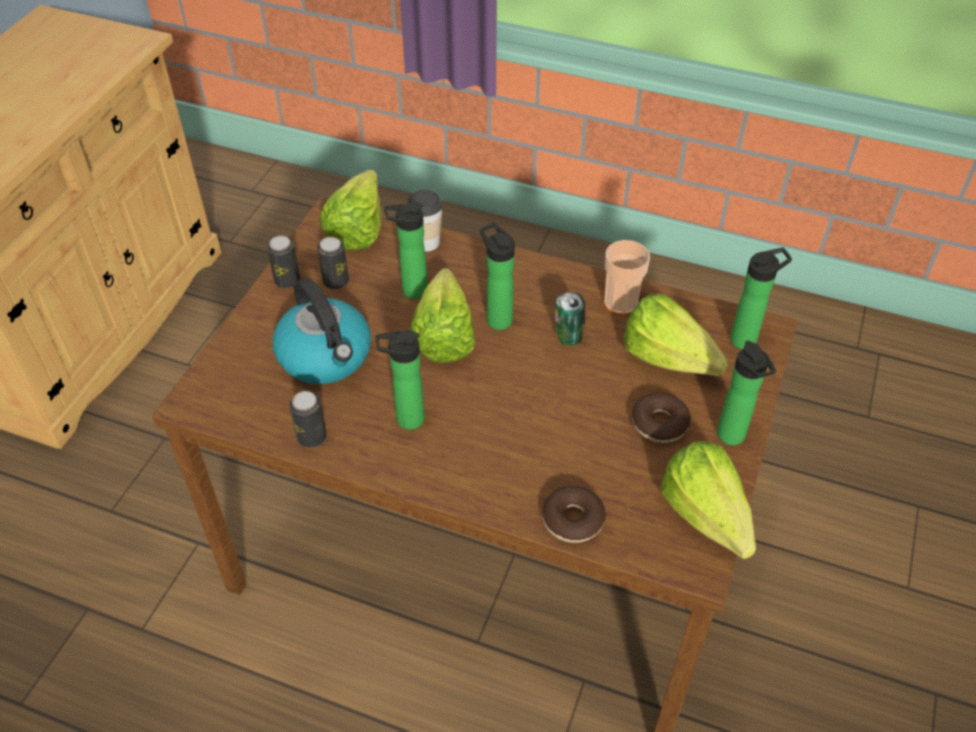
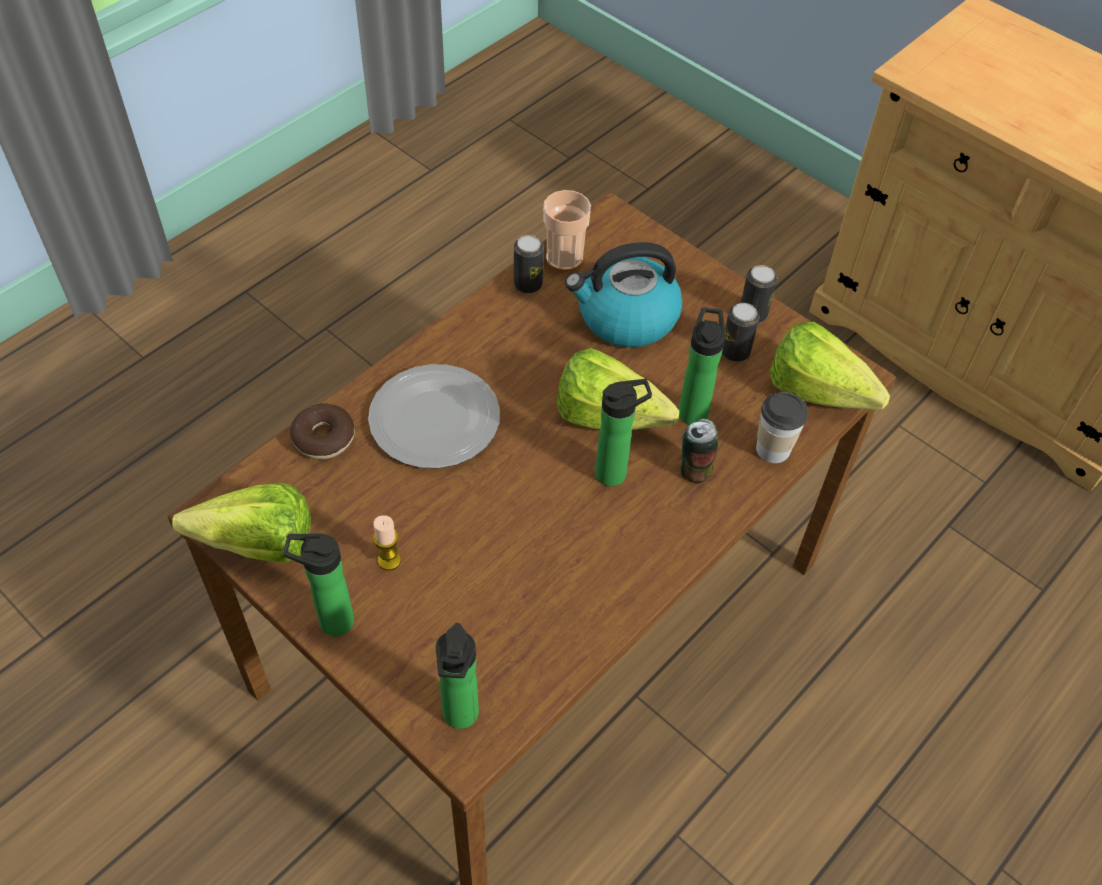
camera: 110 degrees right, 5 degrees up
(405, 419) = (512, 354): bottle -> none
(509, 446) = (435, 421): none -> plate
(567, 337) = (555, 528): can -> can (695, 469)
(621, 303) = (584, 606): cup -> cup (564, 258)
(659, 424) = (389, 560): donut -> candle
(673, 365) = (461, 615): lettuce -> none

